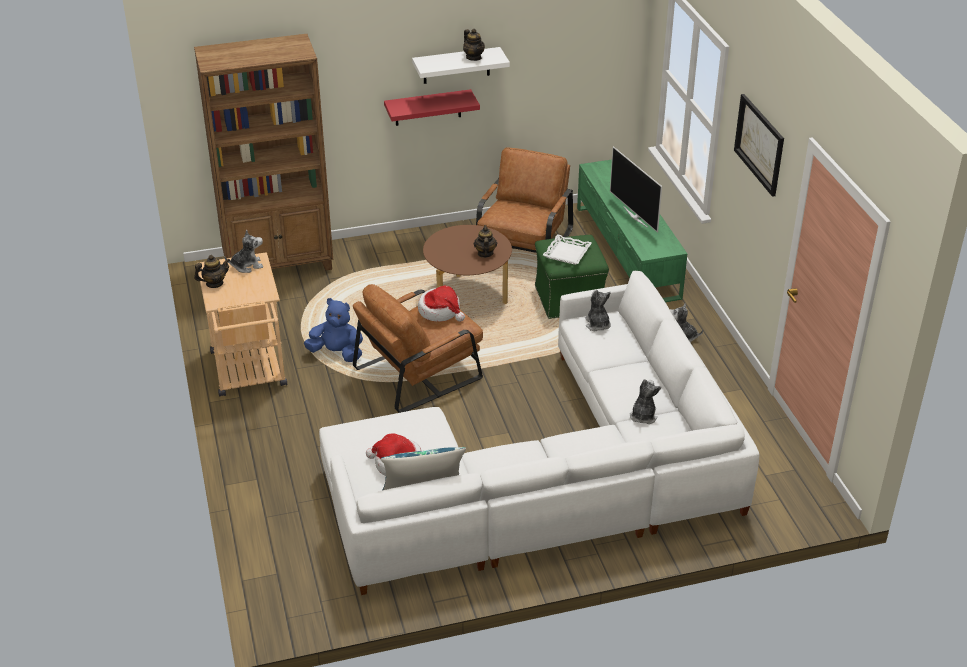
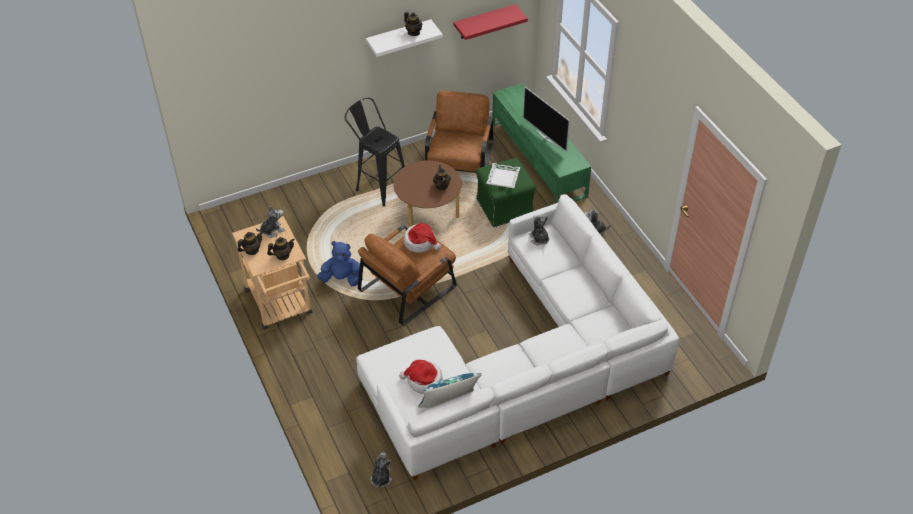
camera: 10 degrees left, 10 degrees up
(251, 293) = (282, 255): none -> teapot
(279, 264) = (275, 203): brown bookcase -> none
(413, 258) = (378, 185): none -> black stool
(428, 107) = (378, 71): red shelf -> red shelf (484, 22)
(643, 416) = (588, 314): plush toy -> plush toy (381, 478)
(759, 144) = (650, 99): picture -> none

